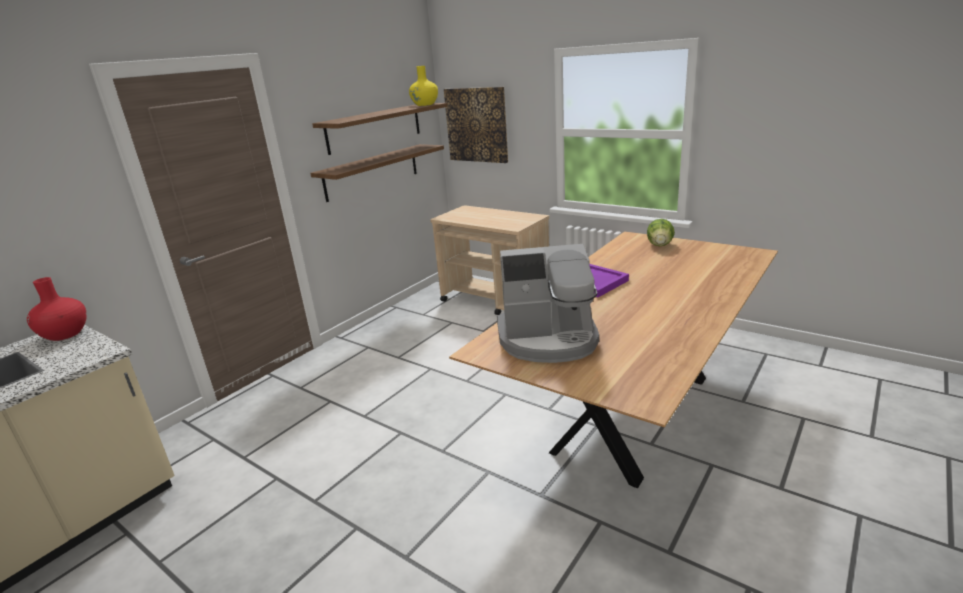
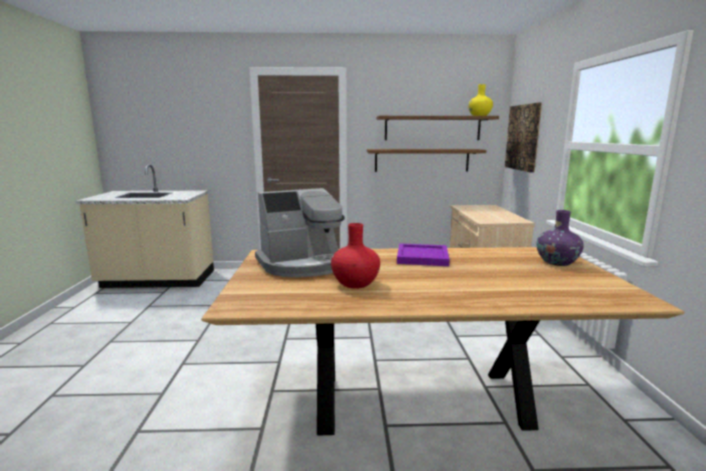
camera: 50 degrees right, 10 degrees down
(65, 334) = (193, 192): red vase -> red vase (355, 283)
(548, 339) = (303, 264): coffee machine -> coffee machine turned 75 degrees counterclockwise
(660, 245) = (557, 262): lettuce -> purple vase

